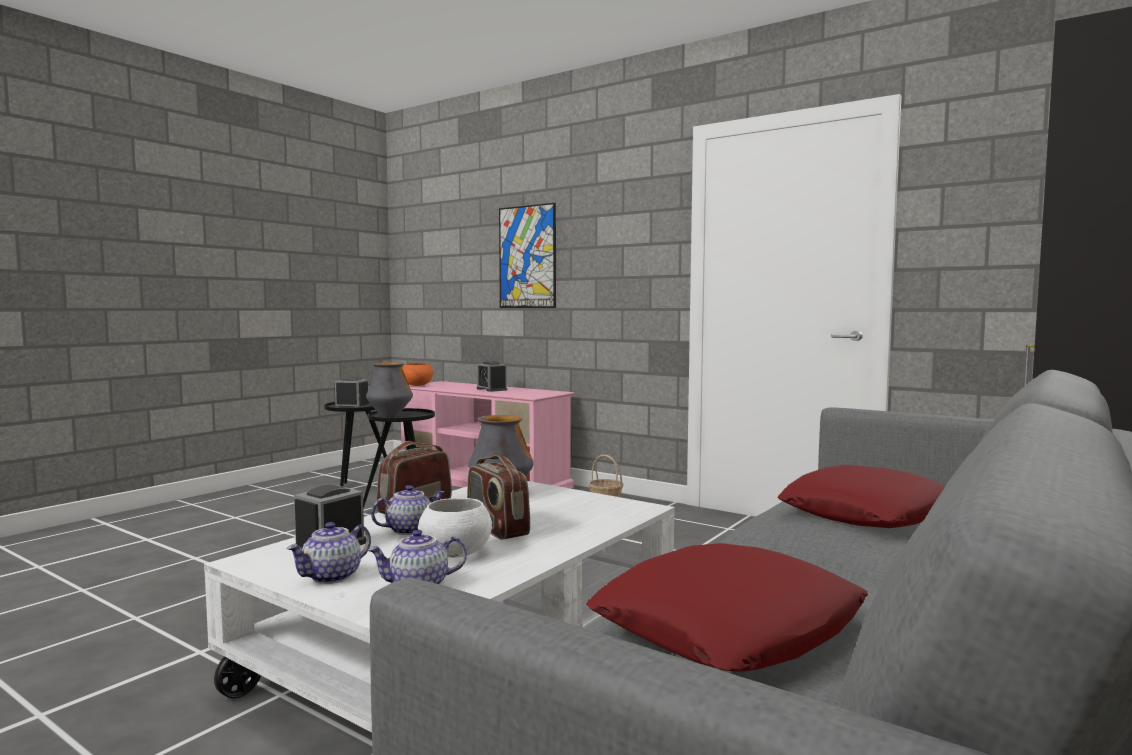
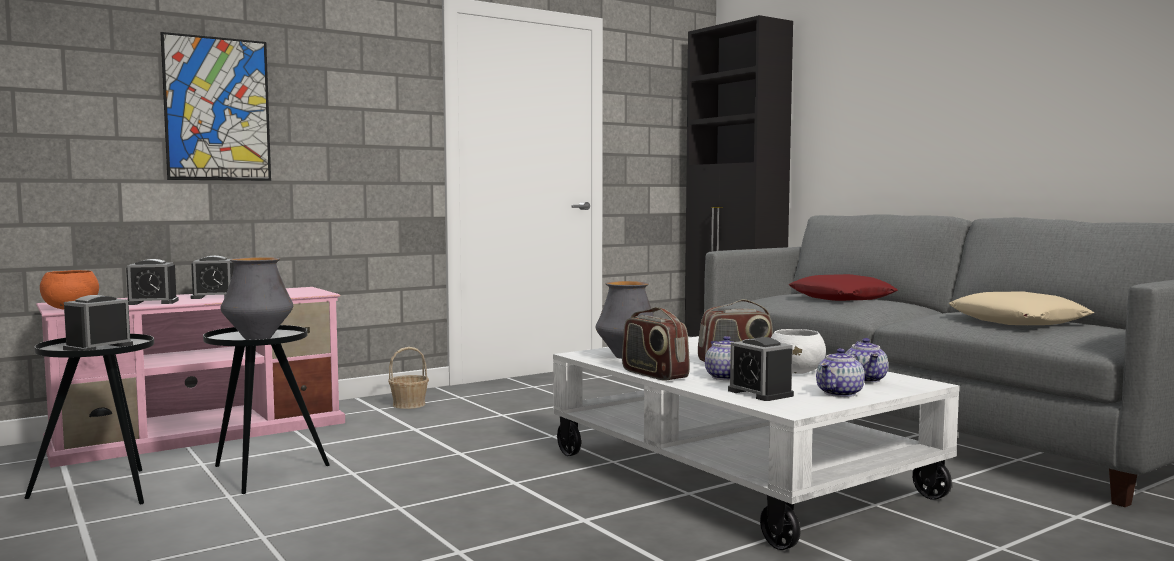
camera: 70 degrees left, 0 degrees up
(332, 576) = (840, 393): teapot -> teapot turned 75 degrees clockwise
(454, 388) = (152, 302): none -> alarm clock
(728, 627) = (1017, 321): red pillow -> beige pillow

